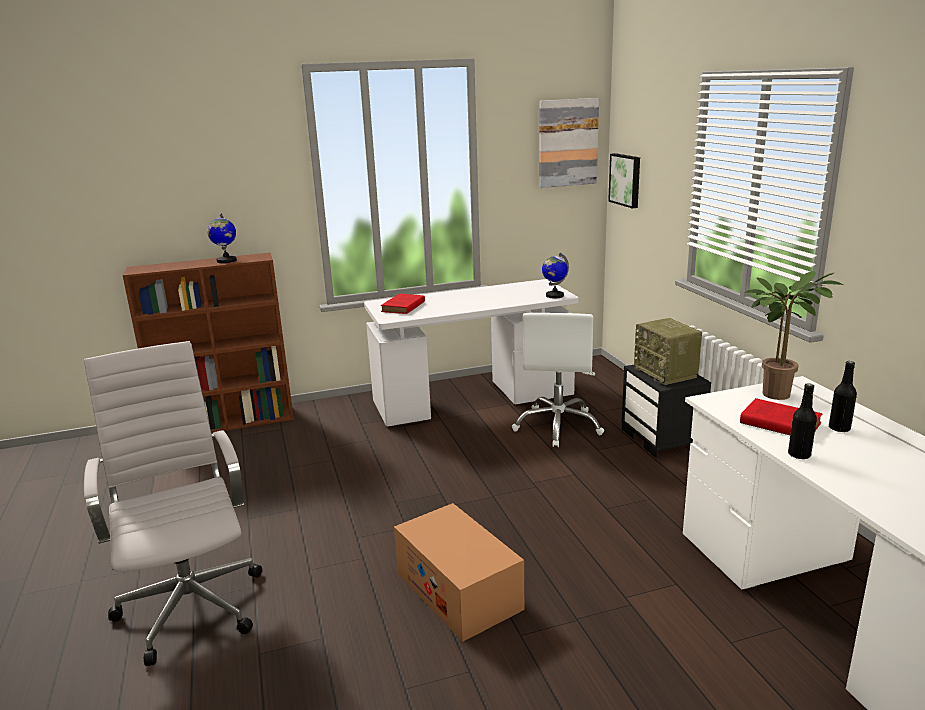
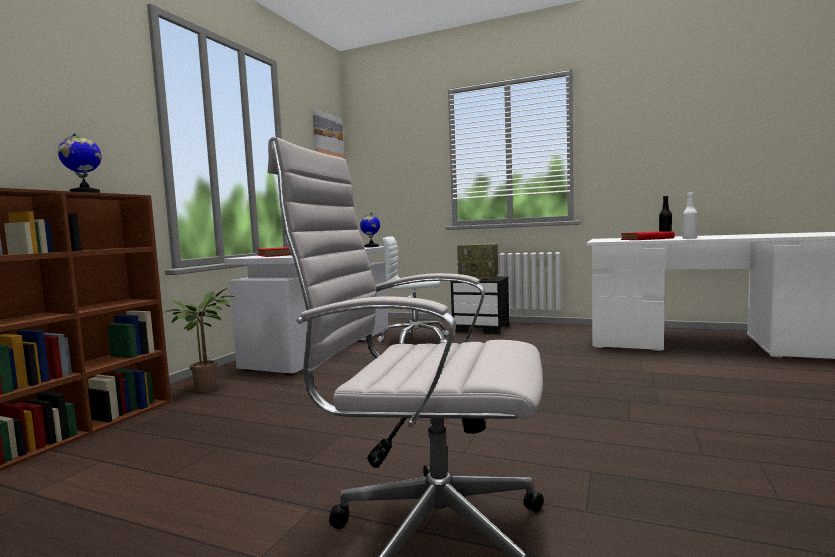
camera: 50 degrees left, 15 degrees down
(458, 590) = (579, 407): cardboard box -> none
(558, 426) = (415, 340): white office chair -> white office chair turned 135 degrees clockwise
(626, 180) = (372, 174): picture -> none
(779, 393) = (608, 239): potted plant -> potted plant (208, 387)
(799, 455) = (689, 238): black bottle -> white bottle

